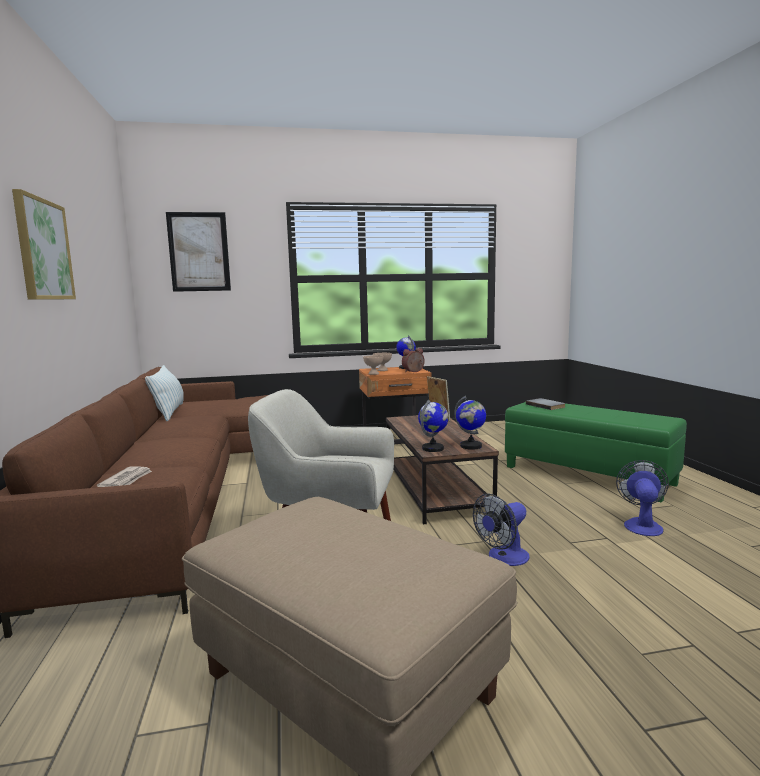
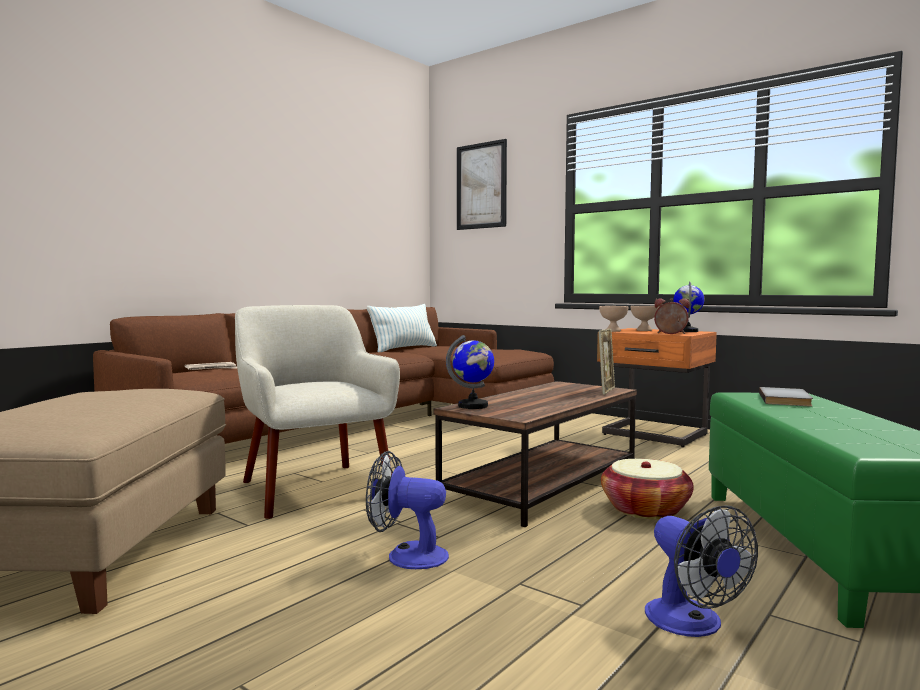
camera: 50 degrees right, 5 degrees down
(43, 250) = (249, 182): picture -> none
(471, 446) = (516, 413): globe -> none
(506, 484) = (645, 510): none -> basket
(641, 524) = (692, 624): fan -> fan turned 90 degrees clockwise

